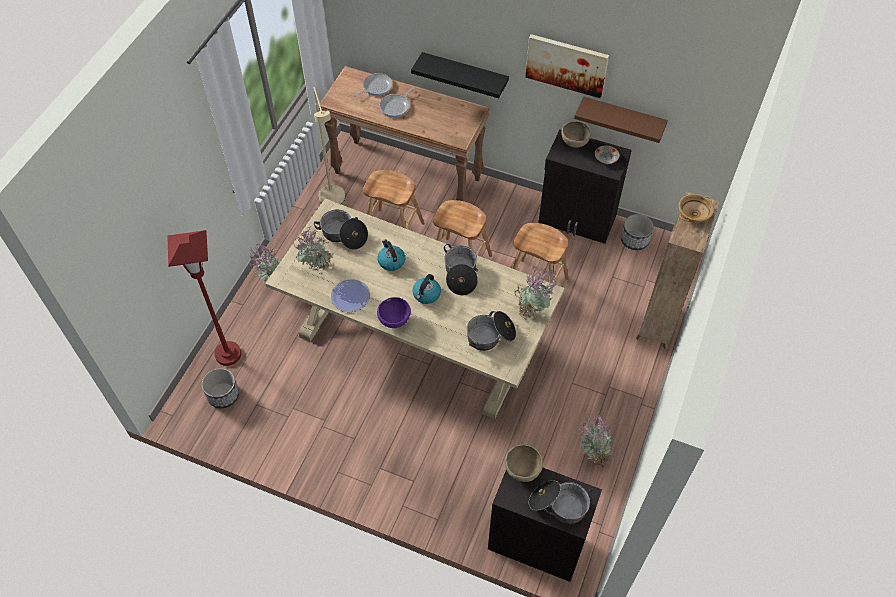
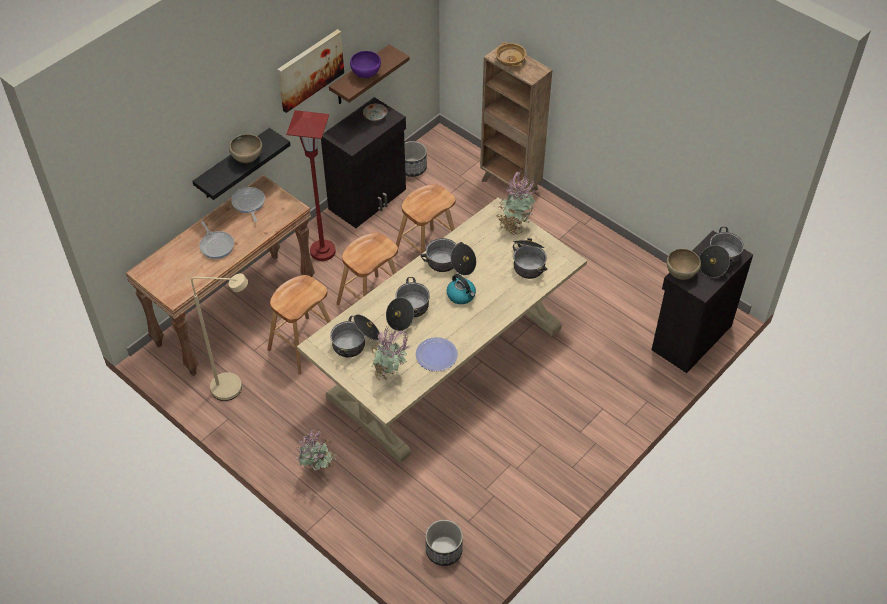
camera: 70 degrees left, 5 degrees down
(228, 354) = (393, 535): red floor lamp -> red floor lamp (322, 251)
(375, 87) = (177, 254): frying pan -> frying pan (248, 204)
(391, 261) = (408, 312): kettle -> cooking pot
(395, 321) = (481, 327): purple bowl -> purple bowl (366, 75)
(574, 144) = (345, 131): brown bowl -> brown bowl (248, 159)
(592, 455) = (621, 272): potted plant -> none

